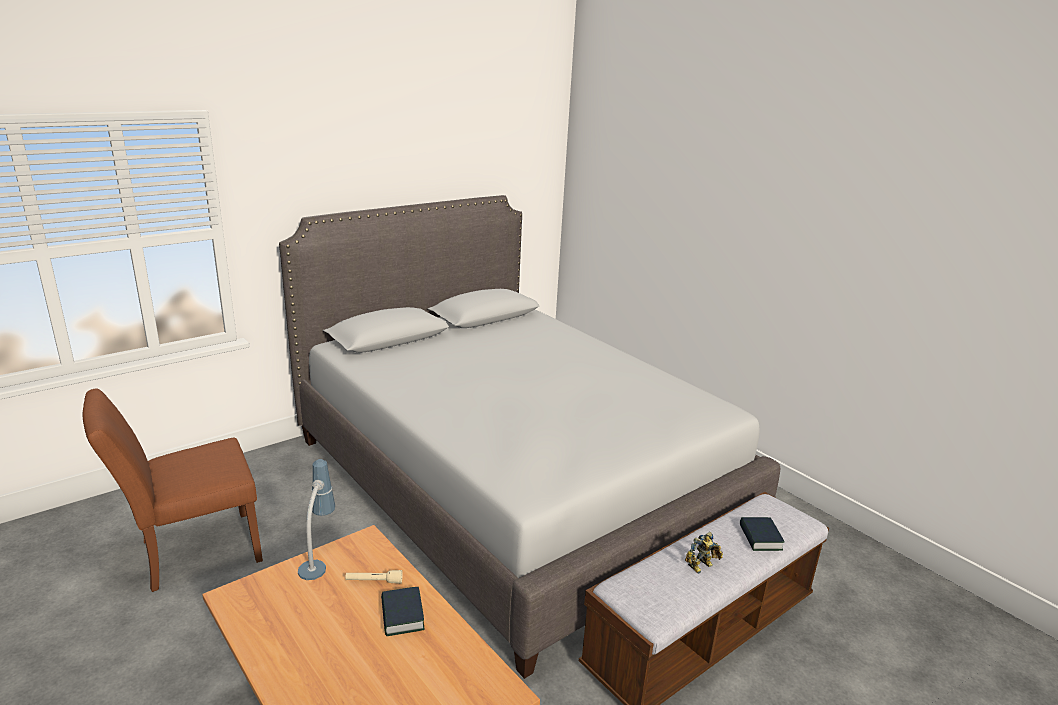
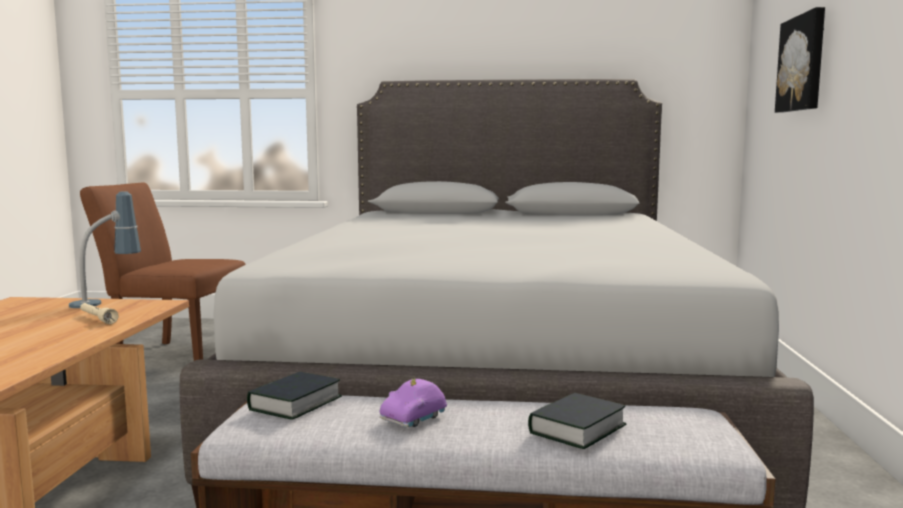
camera: 45 degrees right, 15 degrees down
(402, 615) = (55, 336): book -> book (295, 404)
(645, 208) = (803, 63): none -> picture
(702, 566) = (414, 418): toy robot -> purple toy car

